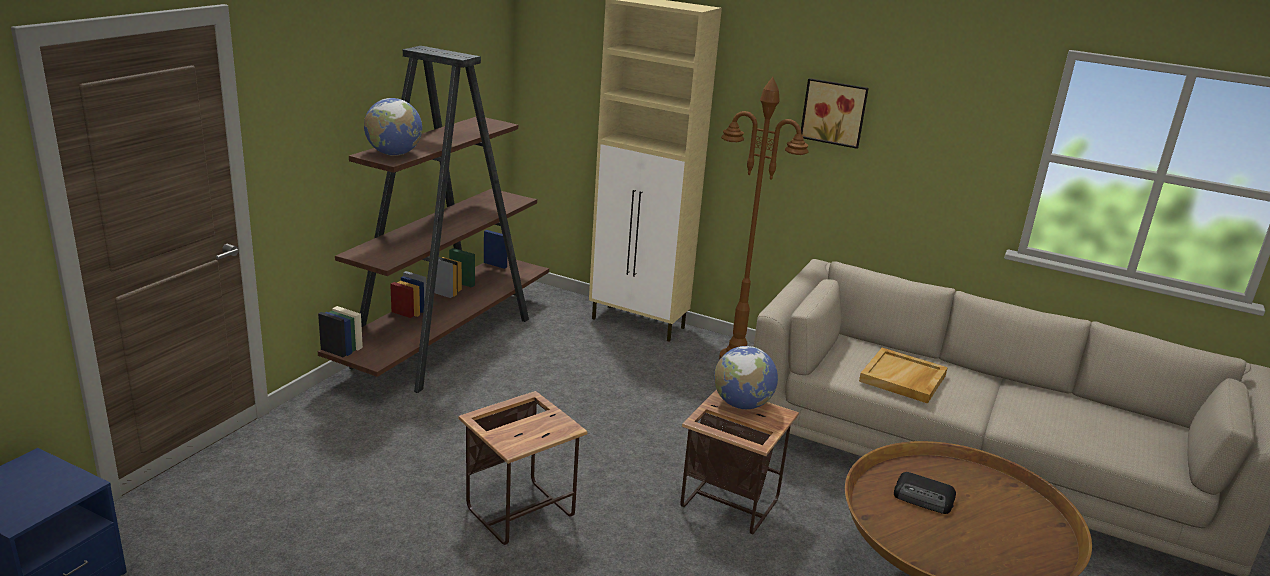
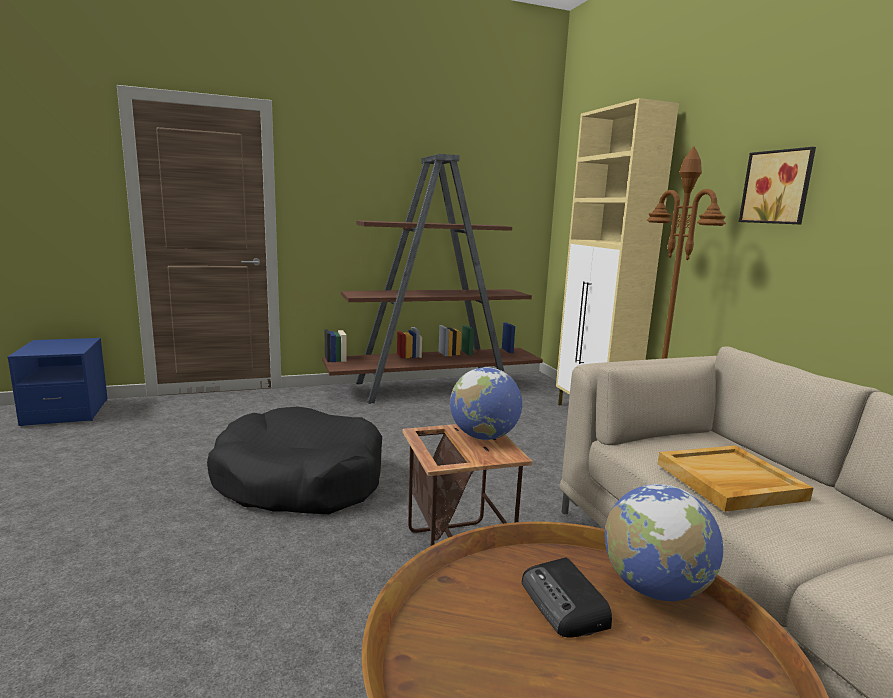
camera: 45 degrees right, 10 degrees down
(394, 154) = (382, 221): globe -> globe (654, 588)
(522, 512) = (299, 480): side table -> black dog bed

